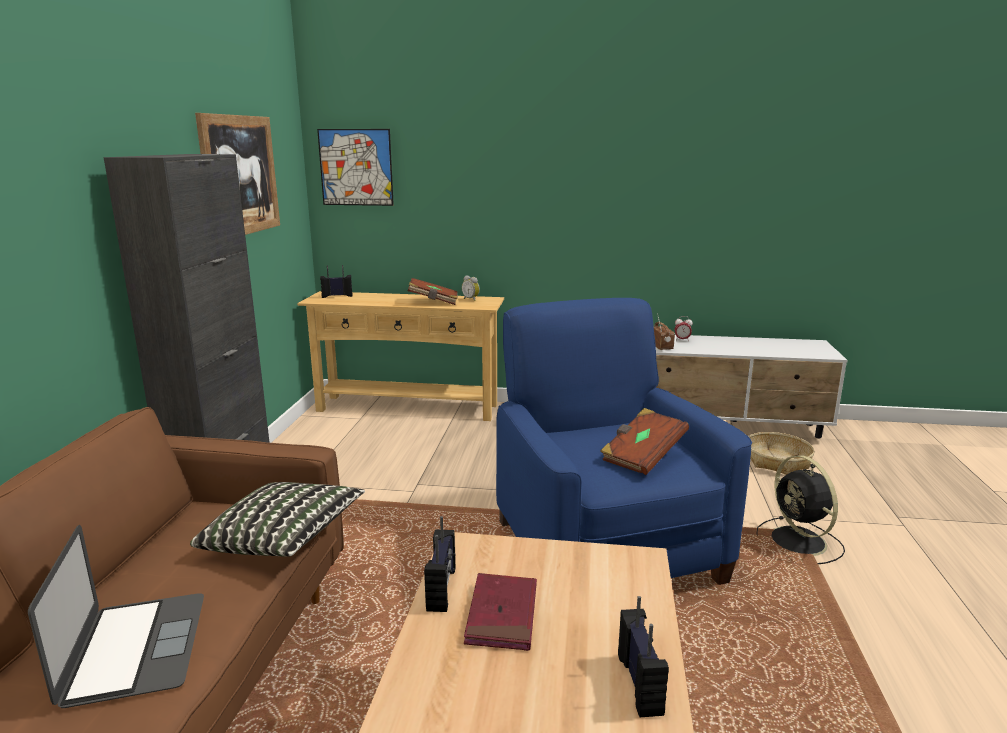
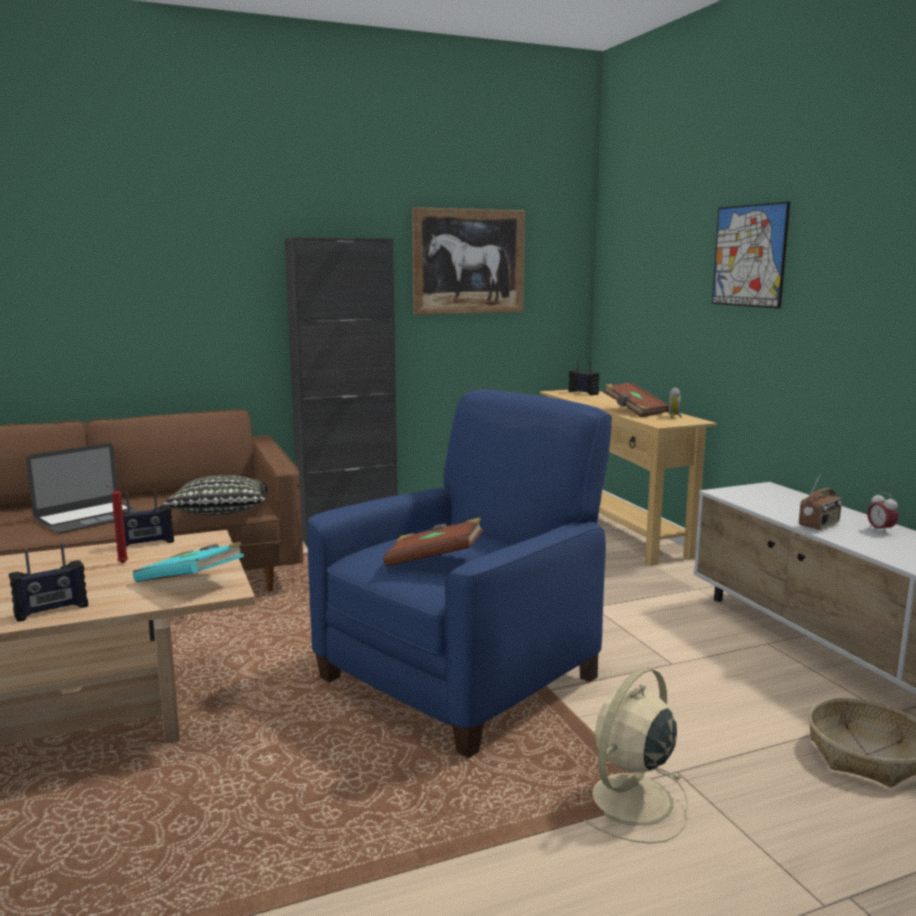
camera: 60 degrees right, 5 degrees down
(356, 167) = (623, 260): picture -> picture (749, 256)
(502, 615) = (121, 563): red book -> red candle
(606, 576) = (191, 582): none -> turquoise book
(799, 542) = (628, 801): black fan -> beige fan

